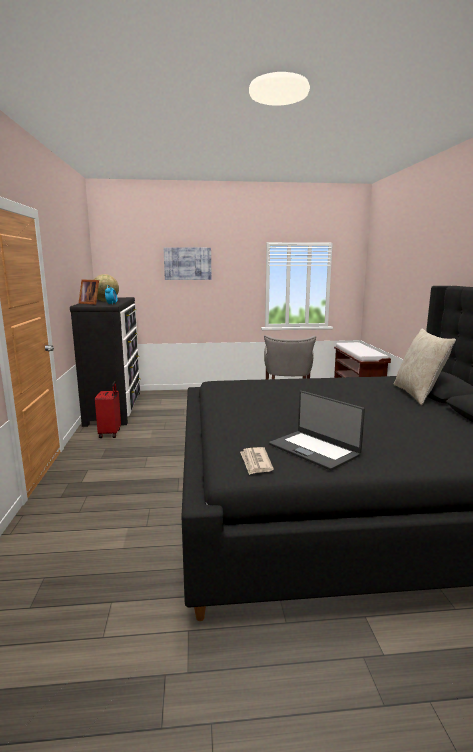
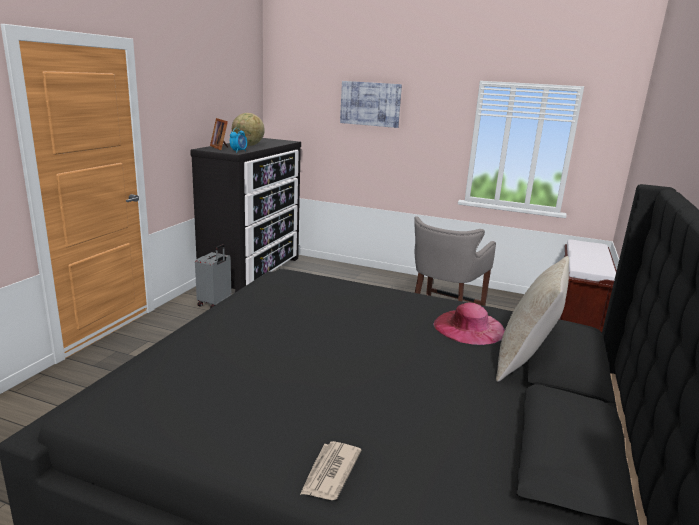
camera: 25 degrees right, 5 degrees up
(110, 433) = (215, 303): red suitcase -> grey suitcase
(255, 462) = (131, 404): newspaper -> newspaper (329, 473)
(314, 449) = (224, 409): laptop -> none
(367, 387) = (469, 327): none -> pink hat

